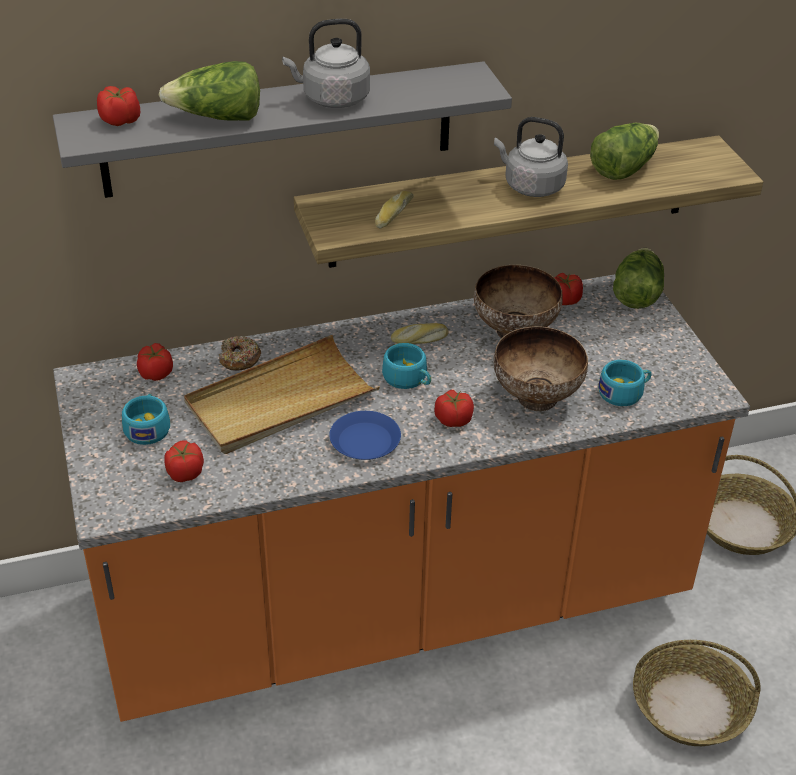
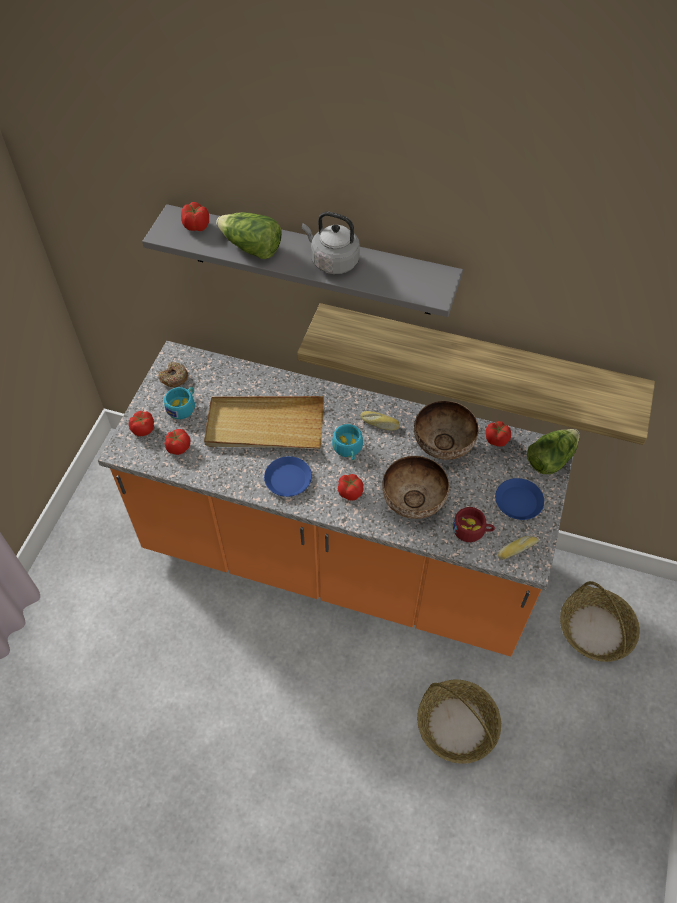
camera: 35 degrees right, 15 degrees up
(156, 373) = (214, 371): tomato -> tomato (143, 429)
(239, 359) = (265, 384): donut -> donut (174, 378)
(393, 214) = (365, 346): bread -> bread (516, 548)
(530, 186) = (474, 364): grey kettle -> none
(623, 168) = (553, 378): lettuce -> none
(624, 392) = (472, 530): turquoise cup -> red cup
(644, 345) = (518, 501): none -> blue plate

